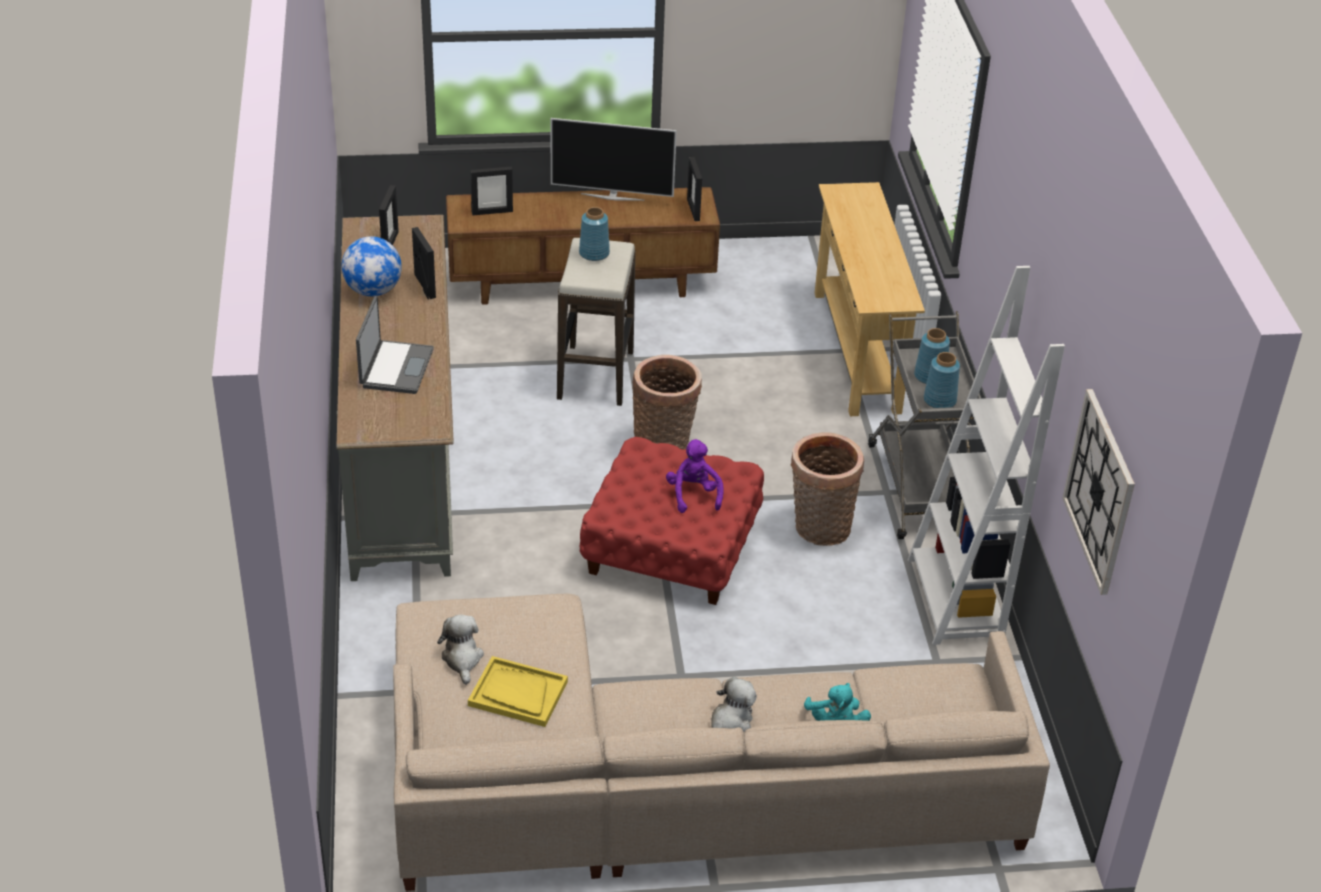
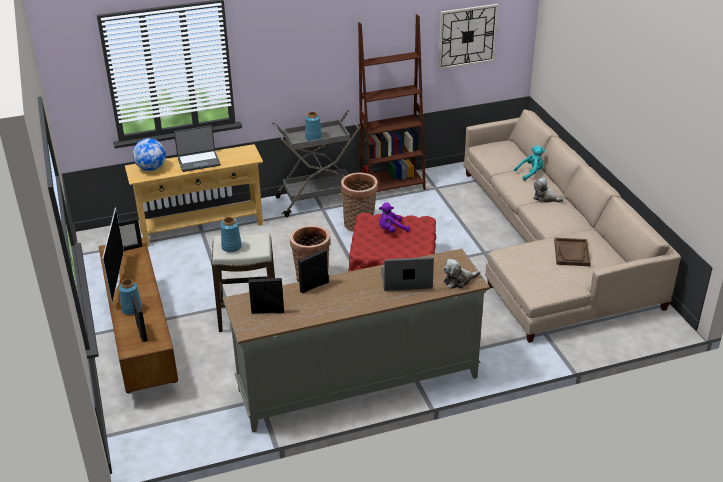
camera: 100 degrees left, 5 degrees down
(373, 290) = (327, 306): globe -> globe (151, 168)
(462, 659) = (560, 274): plush toy -> plush toy (459, 281)
(517, 693) = (572, 253): yellow tray -> brown tray
(873, 249) = (198, 161): none -> laptop
(939, 400) = (332, 134): blue vase -> blue vase (132, 309)
(955, 599) = (392, 186): white bookcase -> brown bookcase

